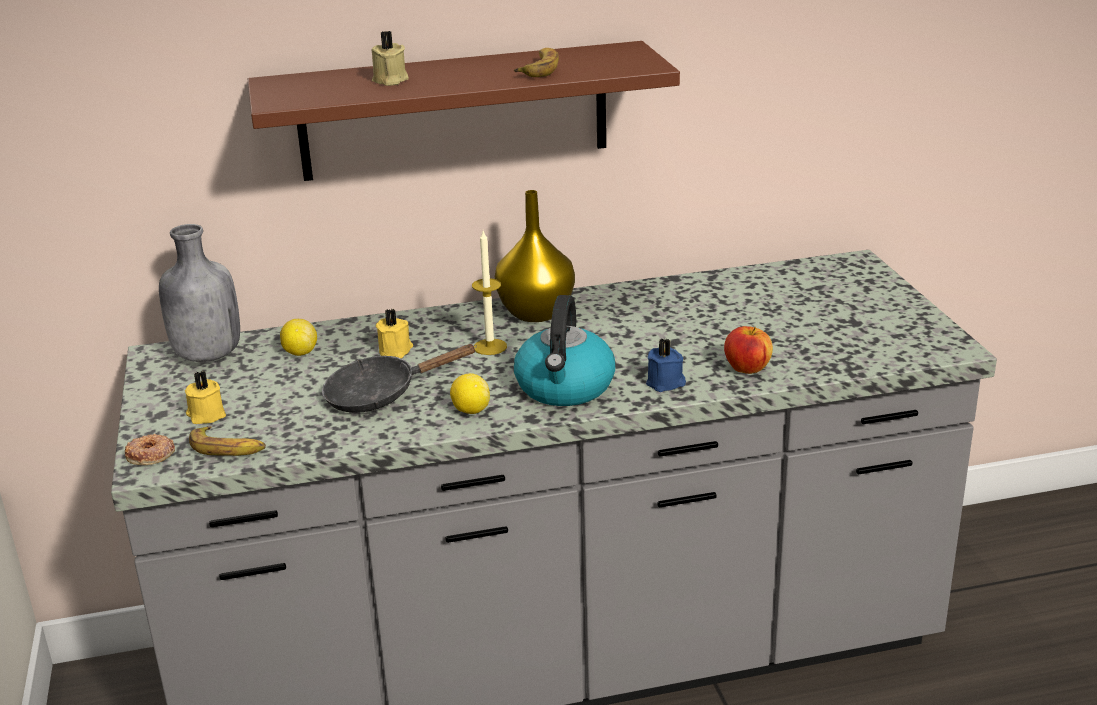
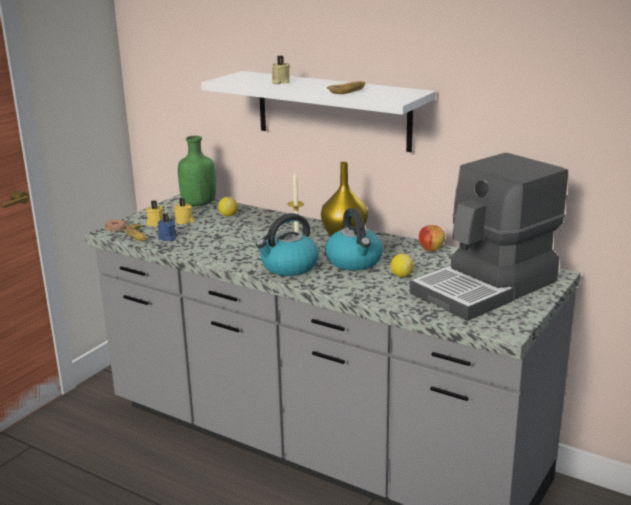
camera: 45 degrees right, 5 degrees down
(206, 355) = (198, 204): grey bottle -> green bottle
(380, 394) = (221, 240): black frying pan -> none
(396, 350) = (261, 228): yellow candle -> yellow candle (184, 221)
(454, 111) = (332, 110): brown shelf -> white shelf
(471, 410) = (237, 259): lemon -> lemon (401, 275)
(628, 342) = (355, 262): none -> kettle
(666, 383) = (332, 283): blue candle -> blue candle (167, 238)
(747, 368) = (380, 293): apple -> apple (431, 249)
(831, 307) = (487, 288): none -> coffee machine

